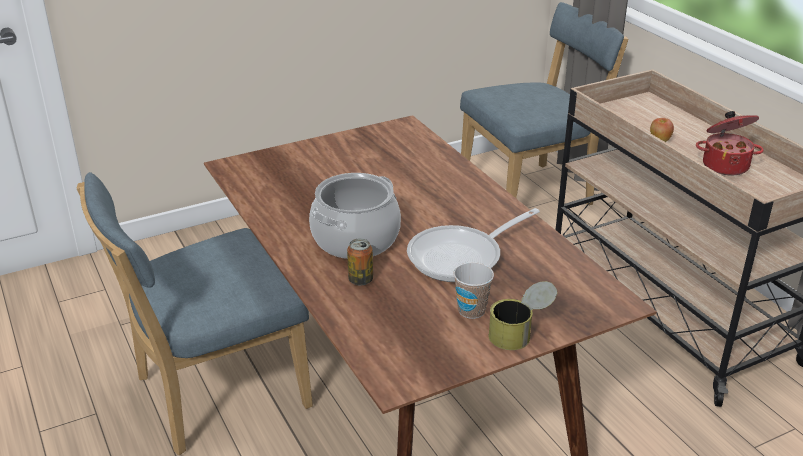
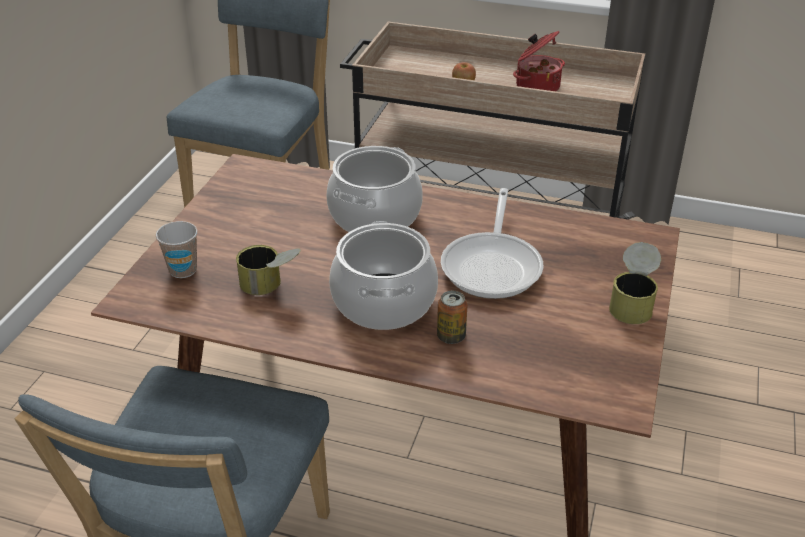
camera: 45 degrees left, 5 degrees up
(309, 196) = (271, 286): none -> can
(436, 190) = (375, 216): none -> cooking pot
(471, 311) = (573, 307): cup -> cup (183, 270)

